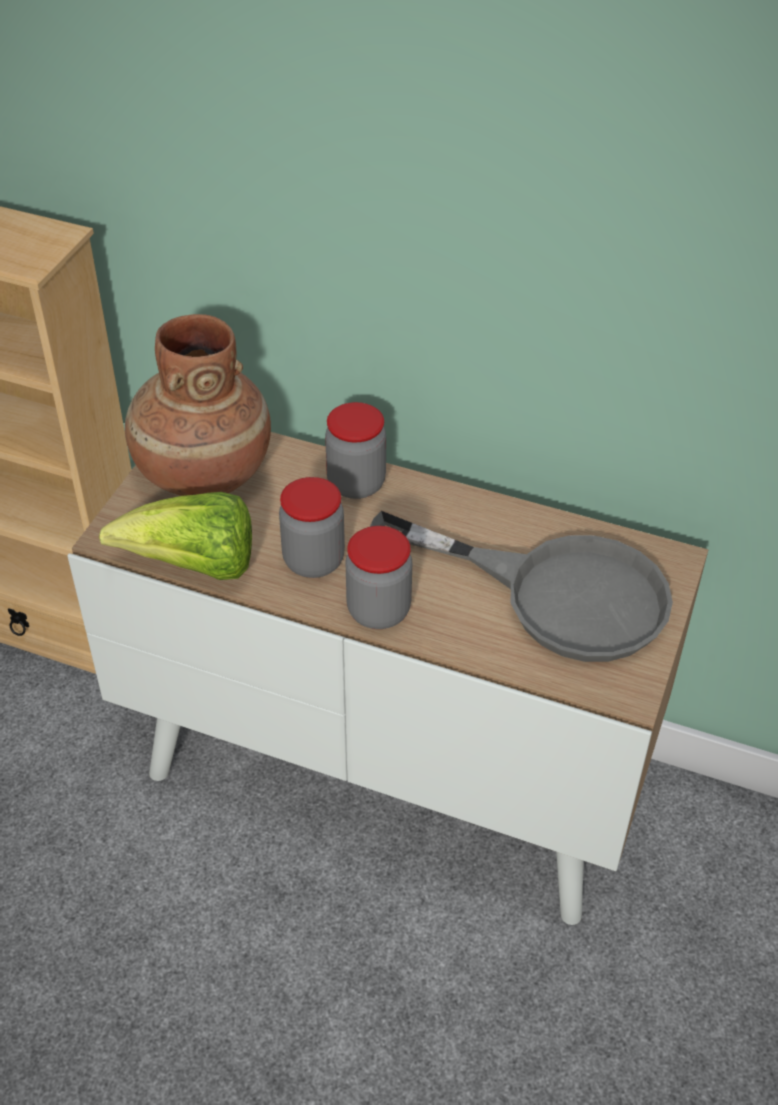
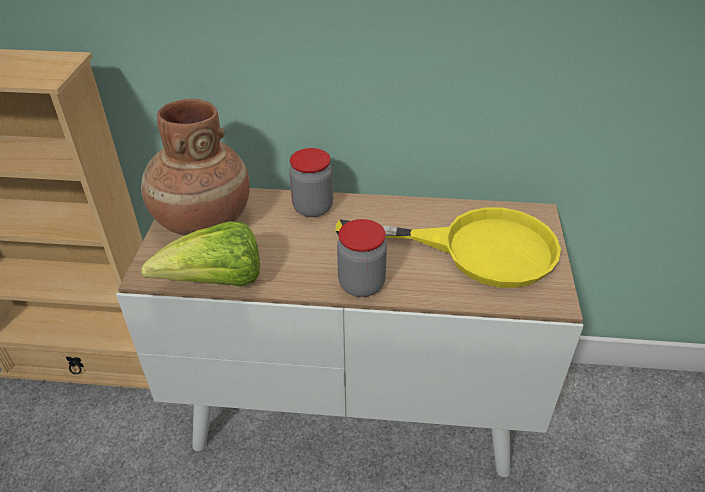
camera: 15 degrees left, 5 degrees down
(313, 561) = (302, 261): jar -> none
(557, 593) = (476, 248): grey frying pan -> yellow frying pan

